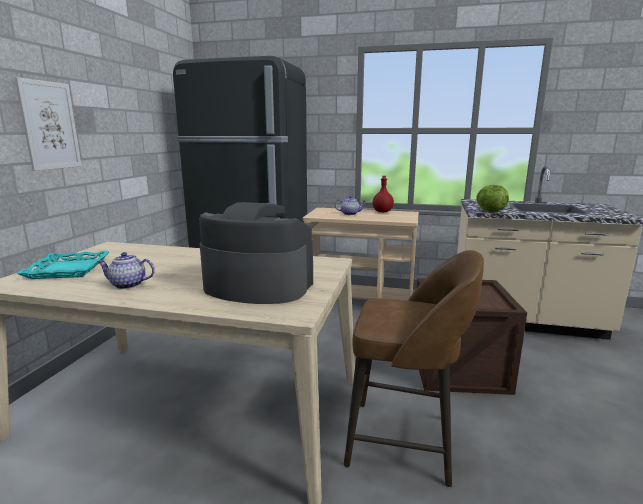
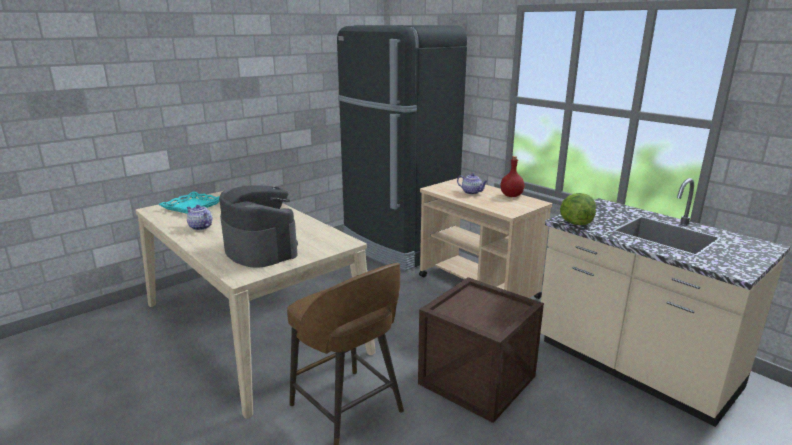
camera: 35 degrees right, 5 degrees up
(50, 125) = (216, 95): picture -> none

